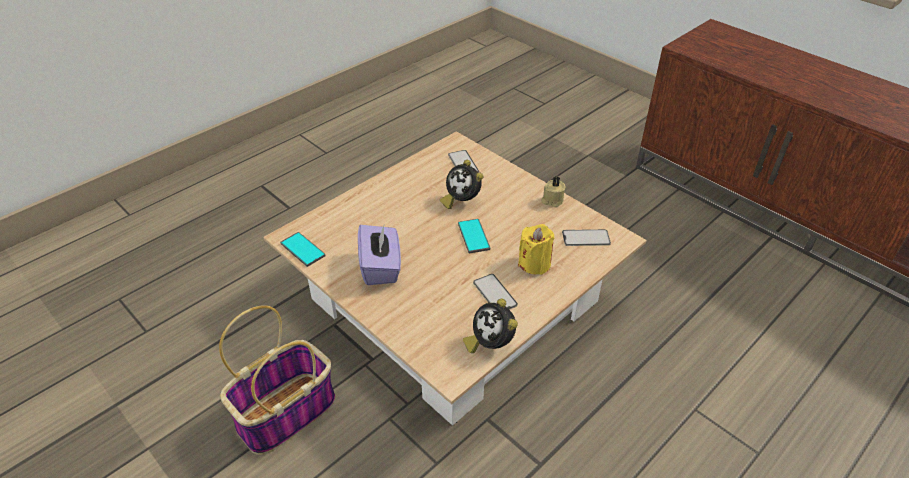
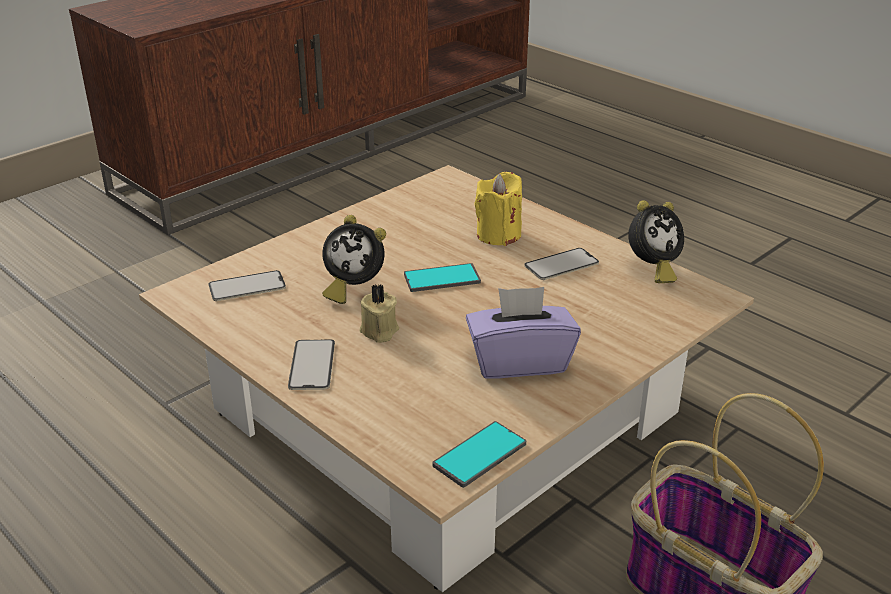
camera: 90 degrees left, 10 degrees down
(461, 201) = (353, 288): alarm clock -> alarm clock turned 60 degrees clockwise
(552, 200) = (362, 216): beige candle -> beige candle (379, 331)
(586, 238) = (445, 199): phone -> phone (312, 365)

